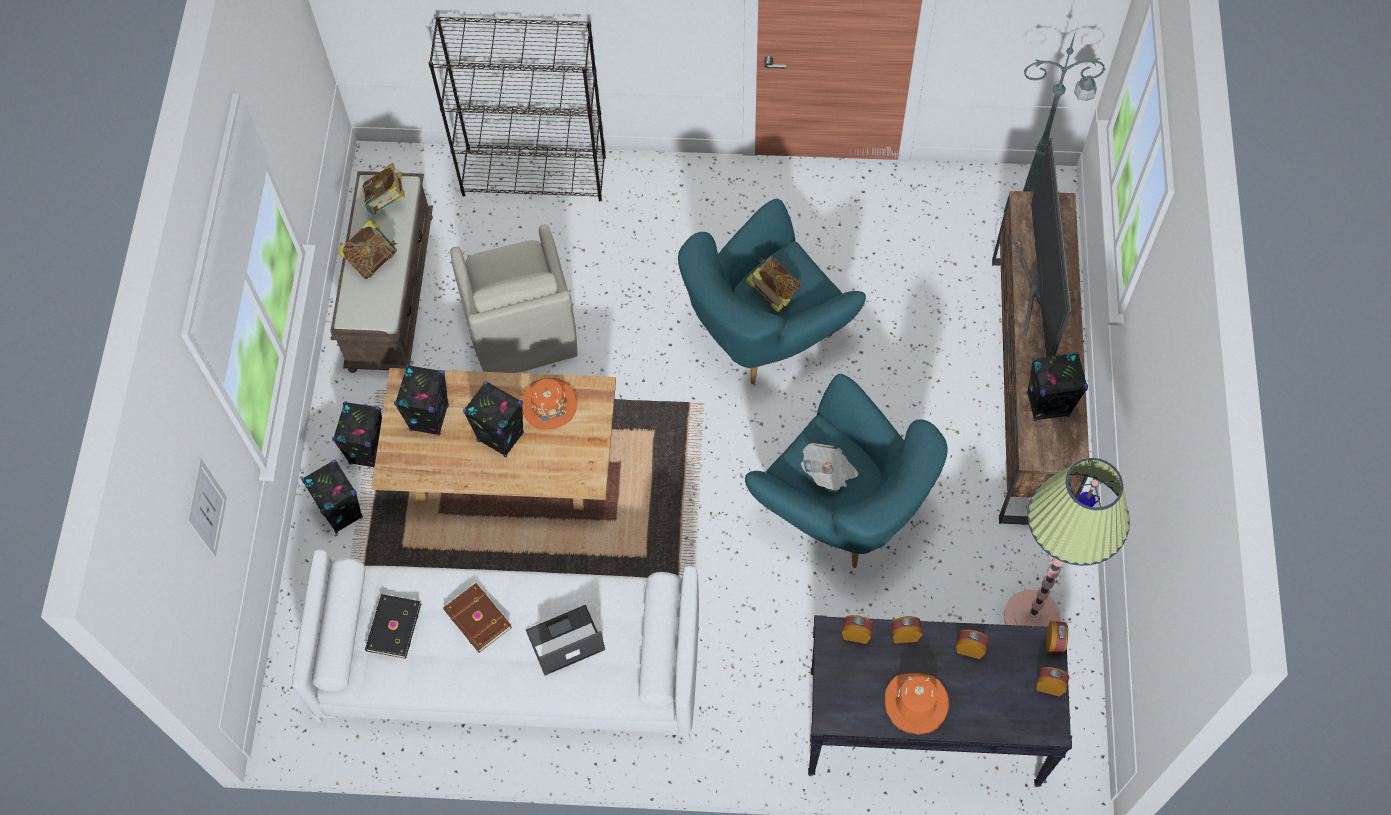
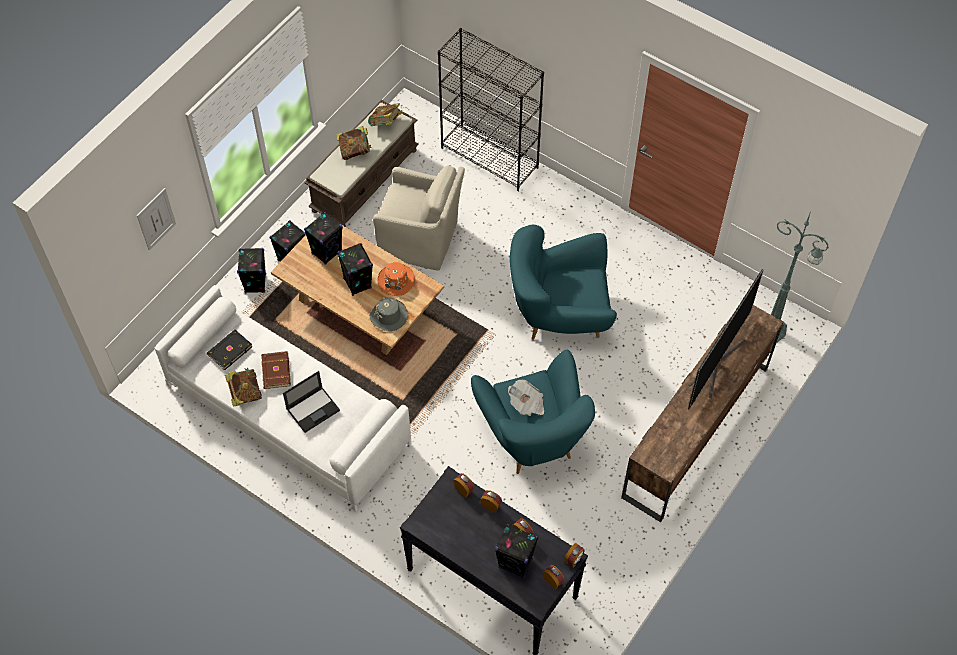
camera: 30 degrees right, 5 degrees down
(522, 332) = (421, 240): beige armchair -> beige armchair turned 90 degrees counterclockwise
(564, 641) = (313, 409): laptop -> laptop turned 135 degrees clockwise
(573, 458) = (389, 316): none -> grey hat
(773, 293) = (568, 288): book -> book (245, 393)
(915, 703) = (469, 545): orange hat -> none
(1031, 617) = (601, 561): floor lamp -> none
(1048, 405) = (674, 431): black speaker -> black speaker (516, 563)

